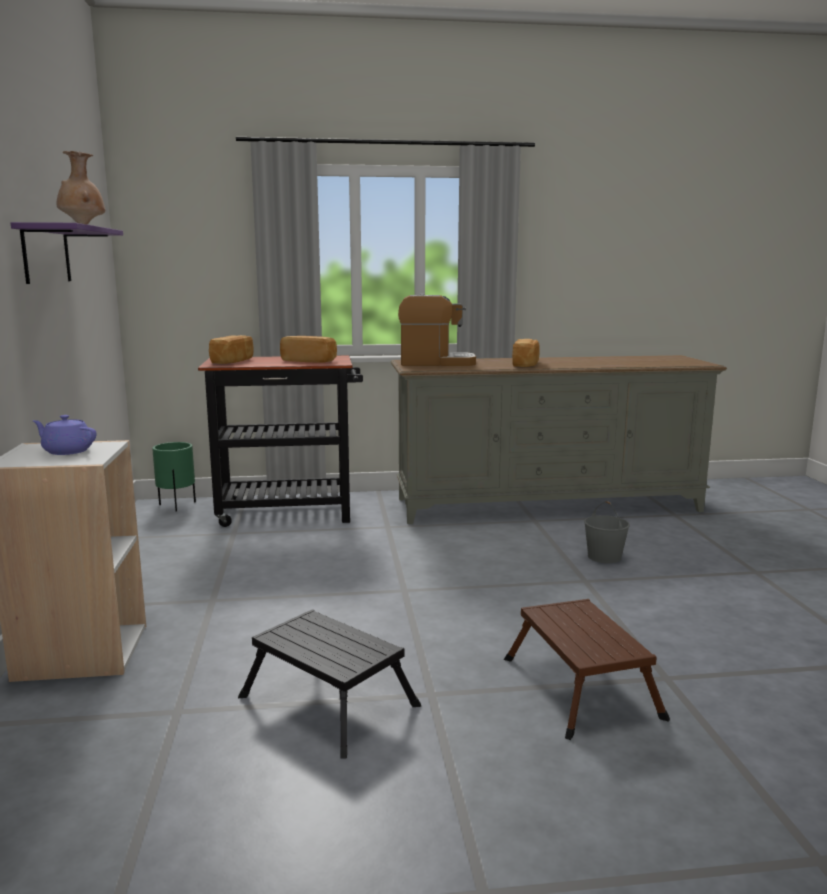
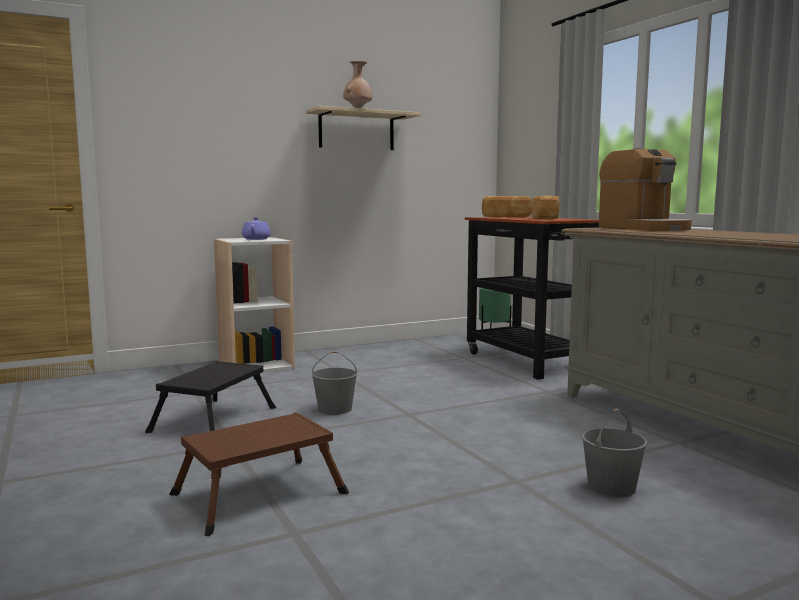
camera: 70 degrees right, 5 degrees down
(46, 254) = (356, 131): purple shelf -> beige shelf
(355, 622) = (335, 409): none -> grey bucket
(526, 364) = (714, 234): bread -> none

